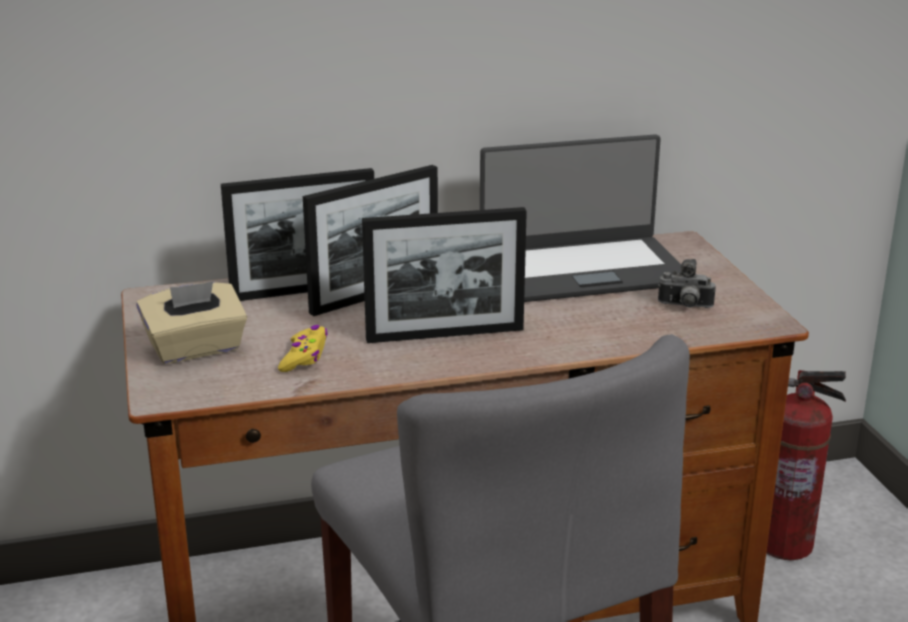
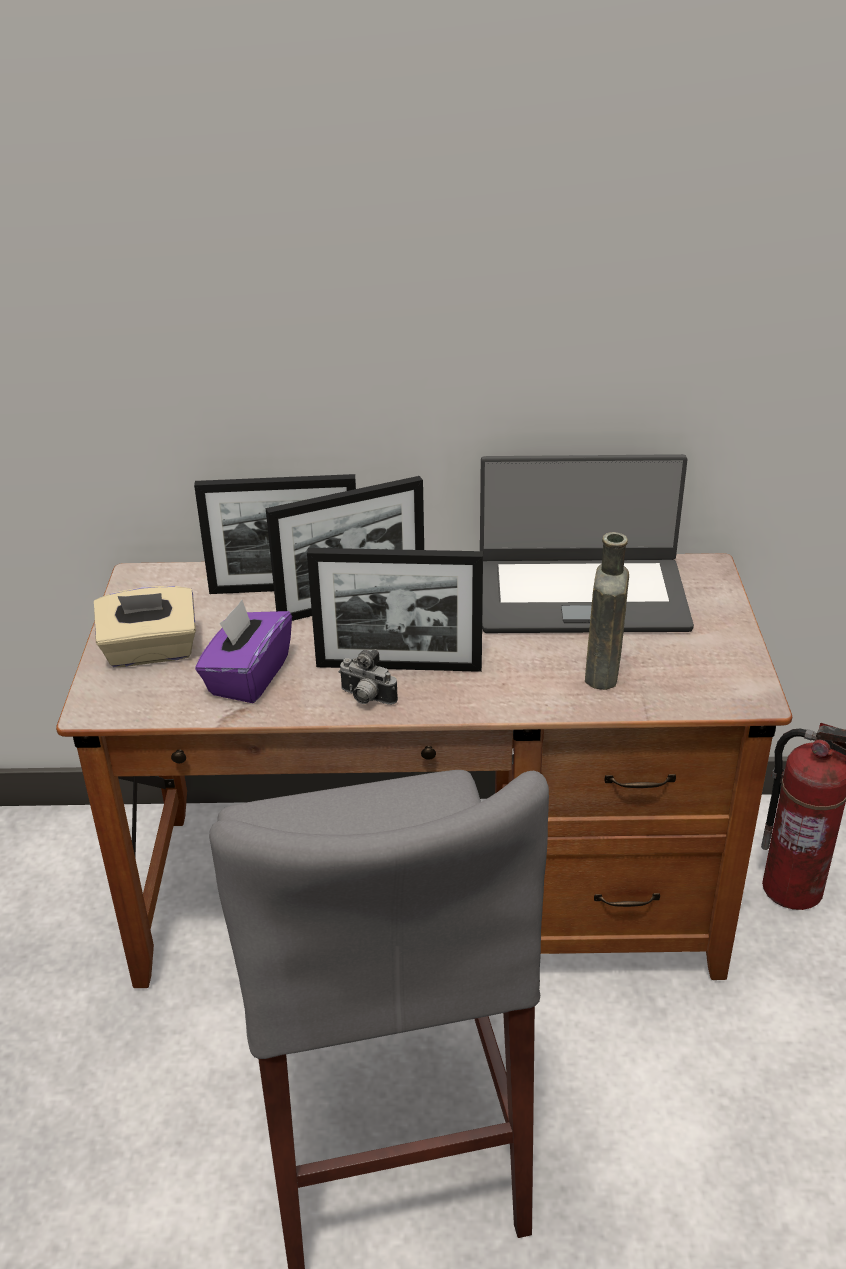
camera: 15 degrees right, 10 degrees up
(304, 357) = (248, 677): yellow game controller -> purple tissue box
(632, 321) = (602, 675): none -> brown bottle
(685, 307) = (668, 662): camera -> camera (366, 699)

